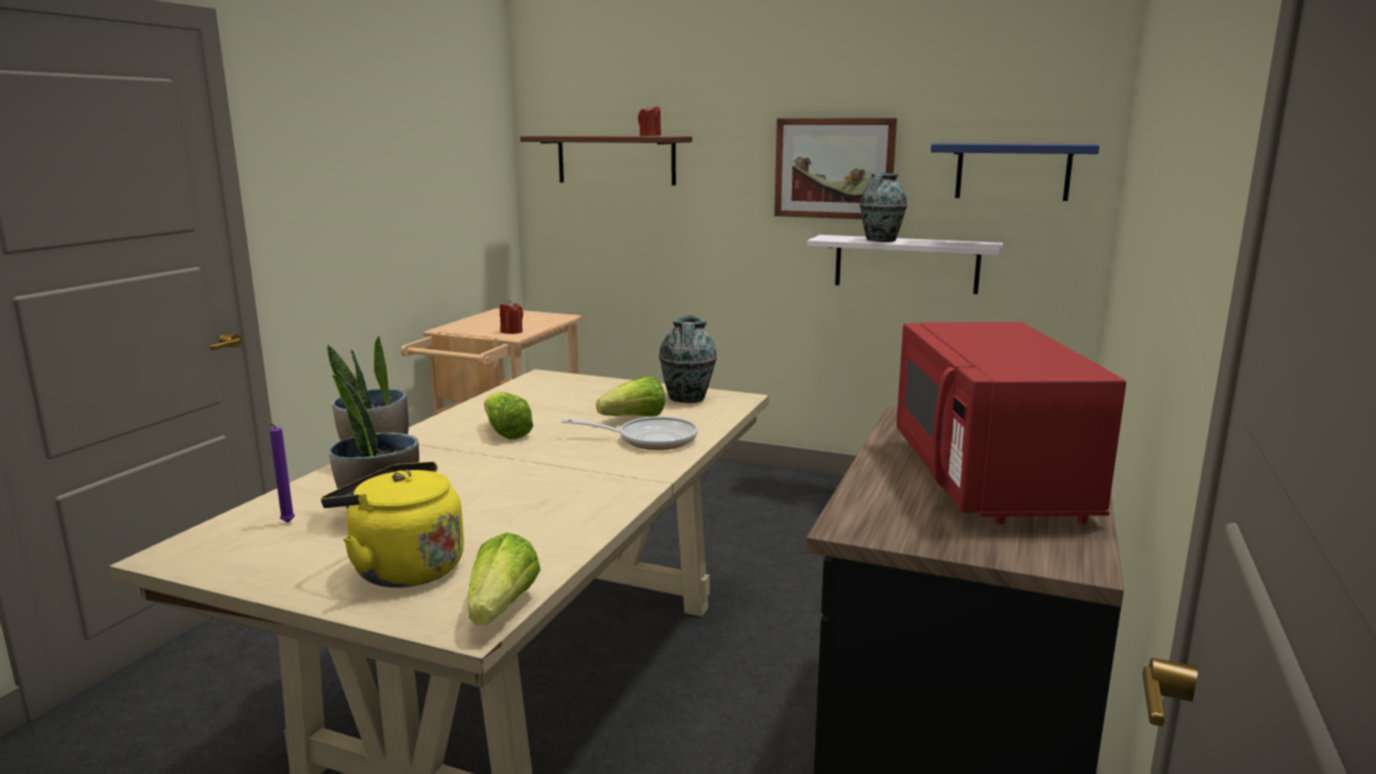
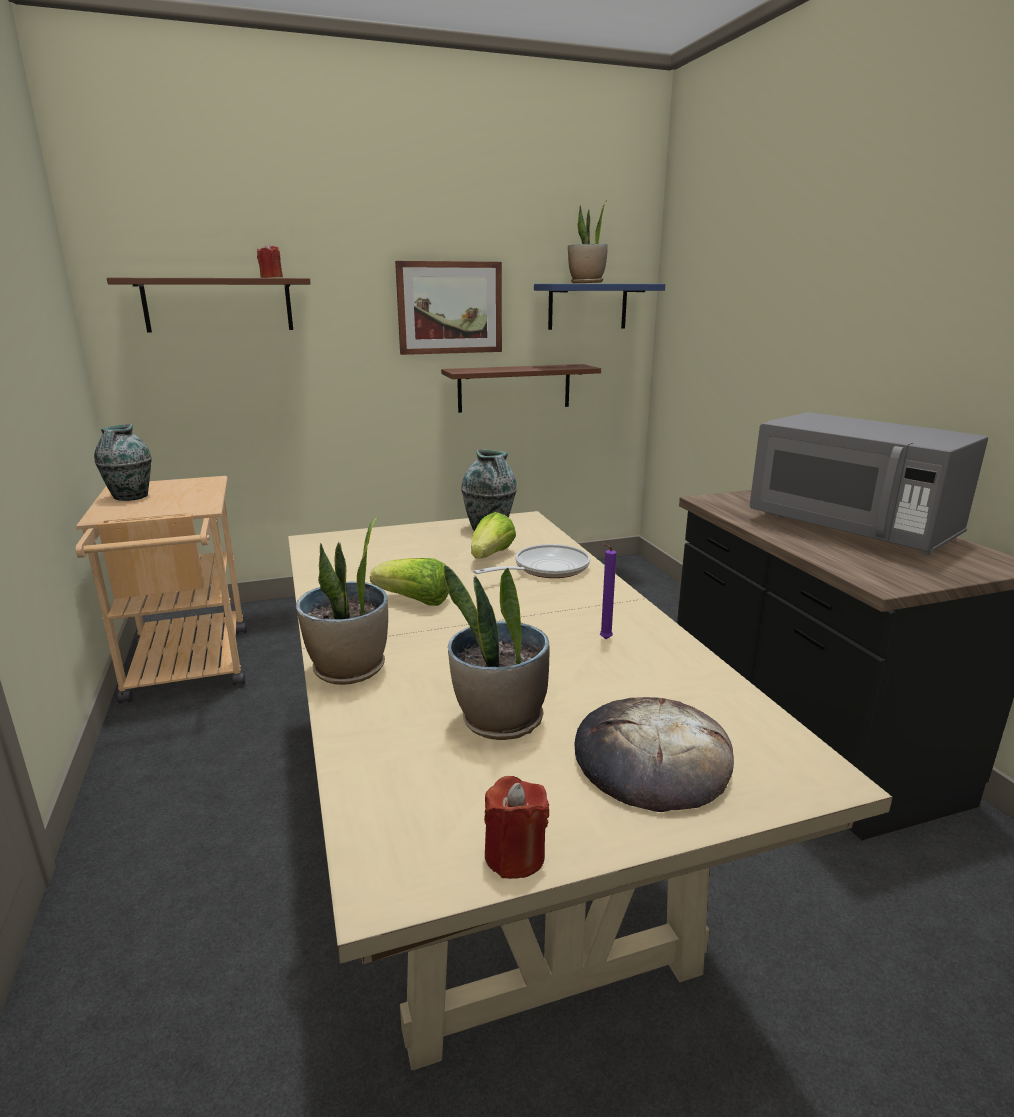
camera: 40 degrees left, 5 degrees up
(286, 522) = (426, 775): purple candle -> purple candle (604, 639)
(402, 569) = (651, 759): yellow kettle -> bread
(502, 608) = (801, 749): lettuce -> none
(511, 331) = (192, 504): red candle -> red candle (515, 856)
(880, 240) = (505, 369): vase -> vase (130, 497)
(906, 264) = (514, 388): white shelf -> brown shelf
(988, 478) = (851, 528): red microwave -> grey microwave
(998, 143) = (586, 283): none -> potted plant

